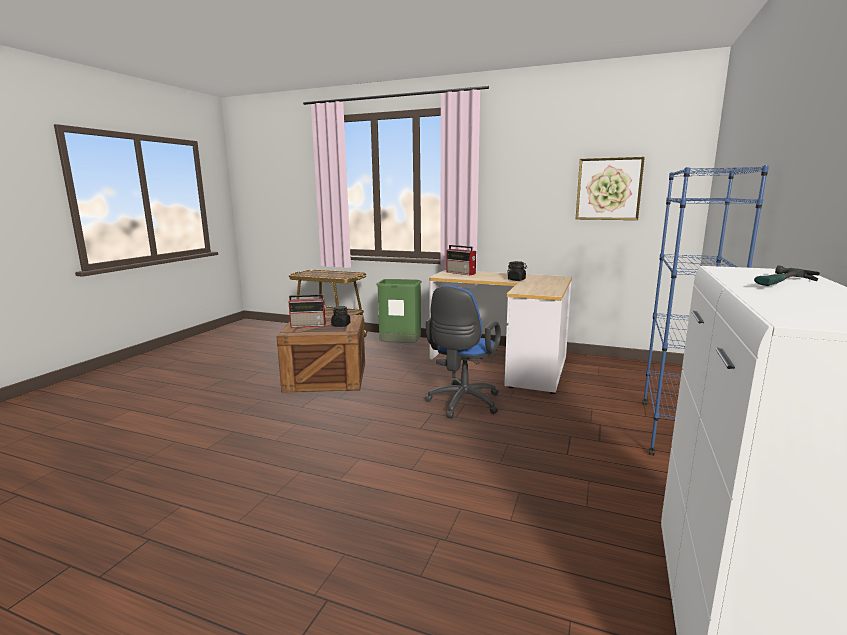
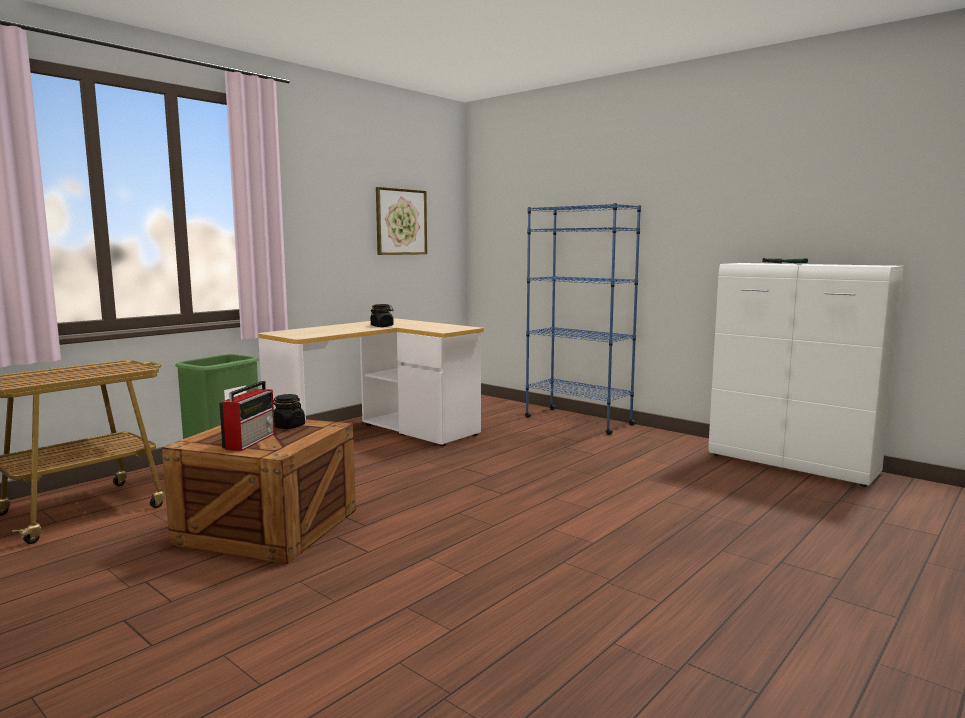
camera: 70 degrees left, 5 degrees down
(461, 273) = (300, 331): radio -> none
(462, 404) = (461, 468): blue office chair -> none

